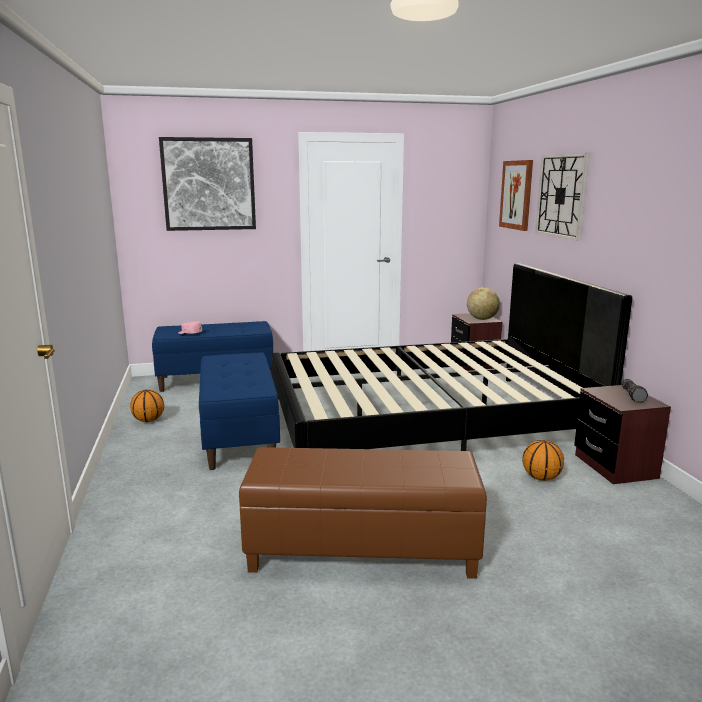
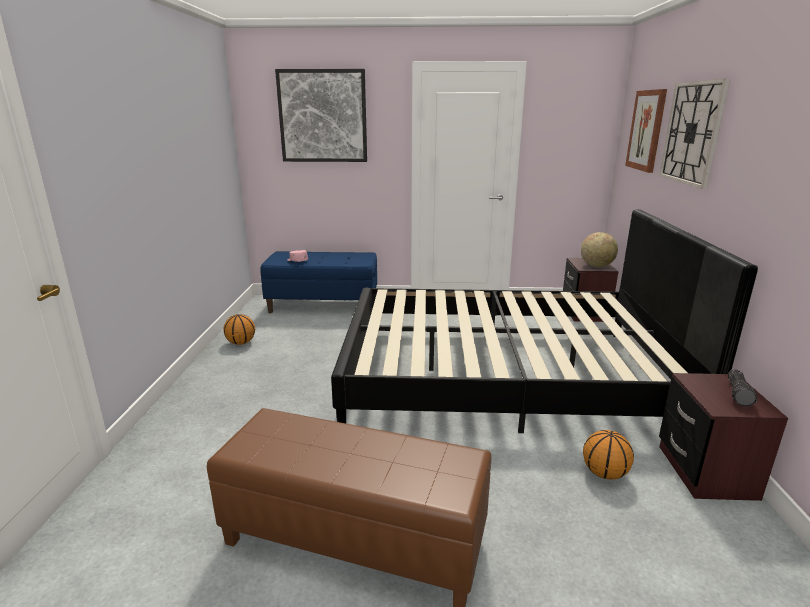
camera: 15 degrees right, 5 degrees up
(240, 436) = (310, 371): blue bench -> none

